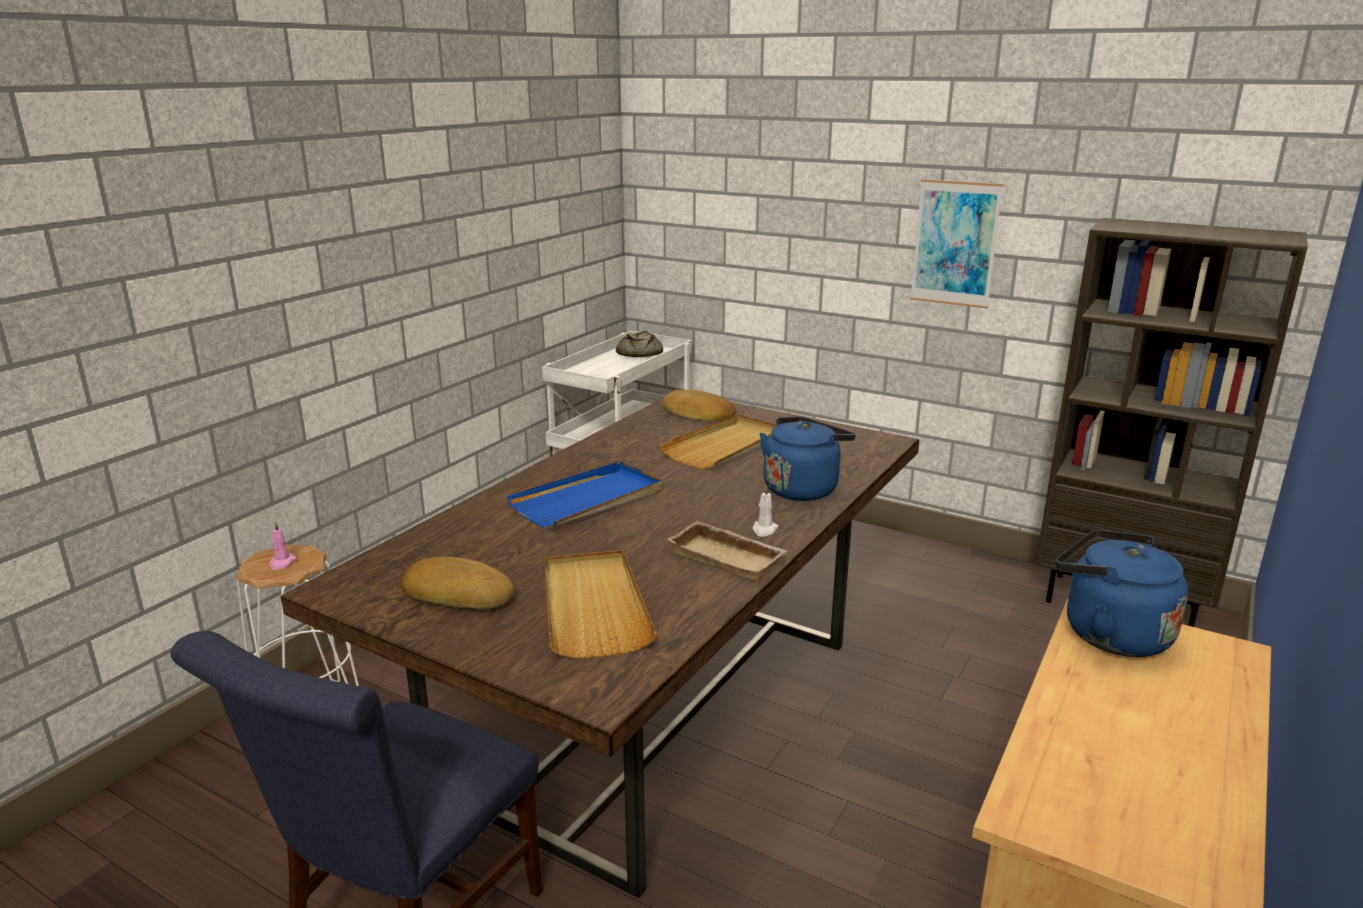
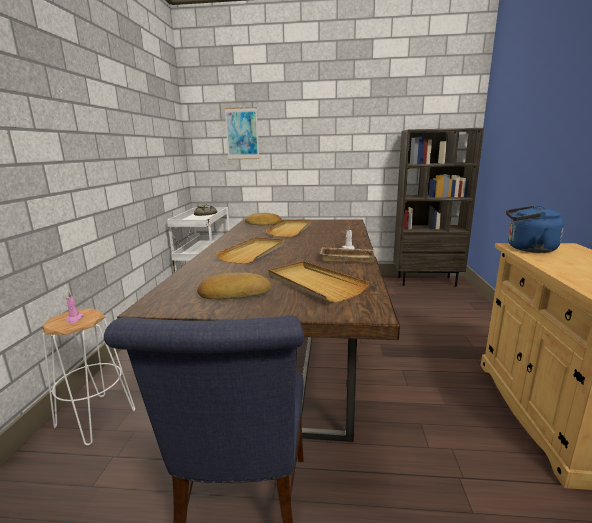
camera: 25 degrees left, 5 degrees down
(589, 500) = (254, 252): blue tray -> beige tray
(802, 488) = (343, 236): blue kettle -> none
(955, 243) = (344, 148): picture -> picture (242, 134)

